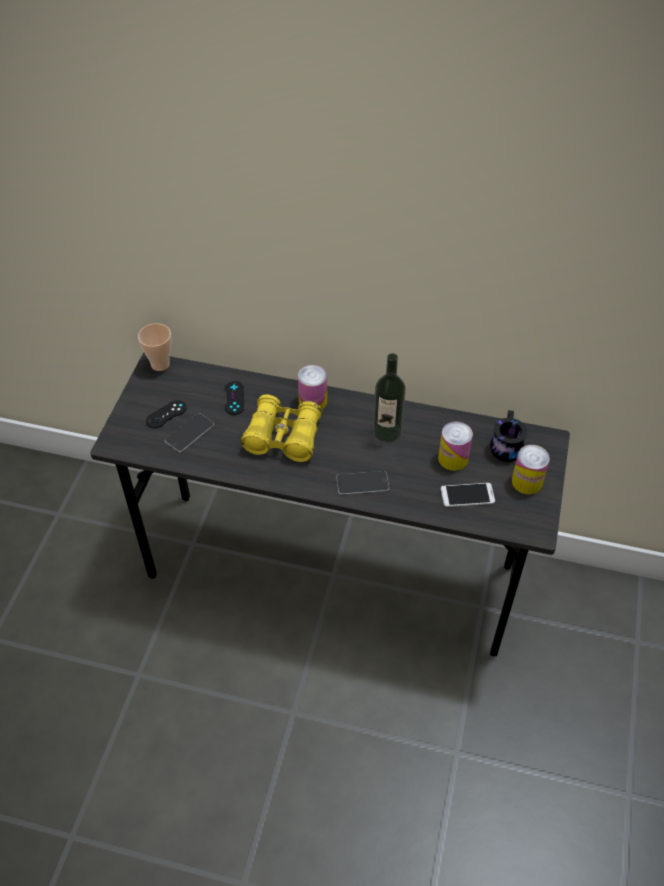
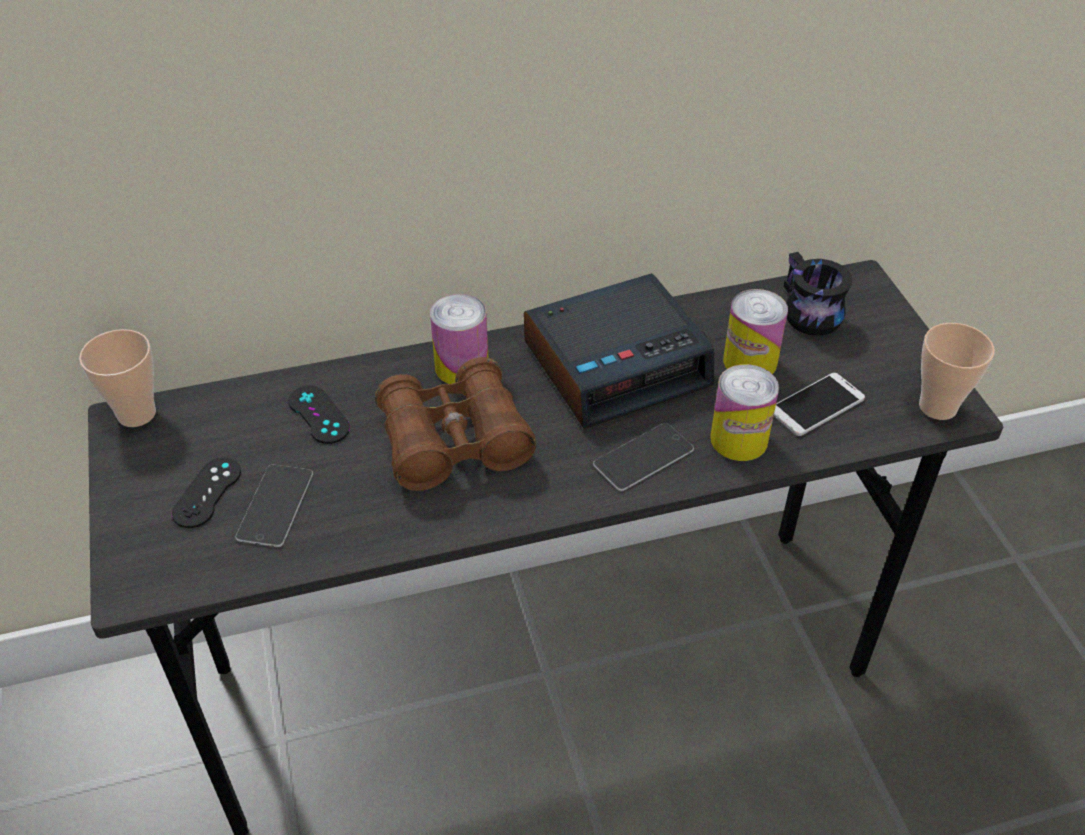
camera: 30 degrees left, 5 degrees down
(283, 437) = (454, 442): yellow binoculars -> brown binoculars
(387, 431) = (617, 363): bottle -> alarm clock
(526, 482) = (881, 350): can -> can (739, 439)
(529, 524) = (938, 407): none -> cup

